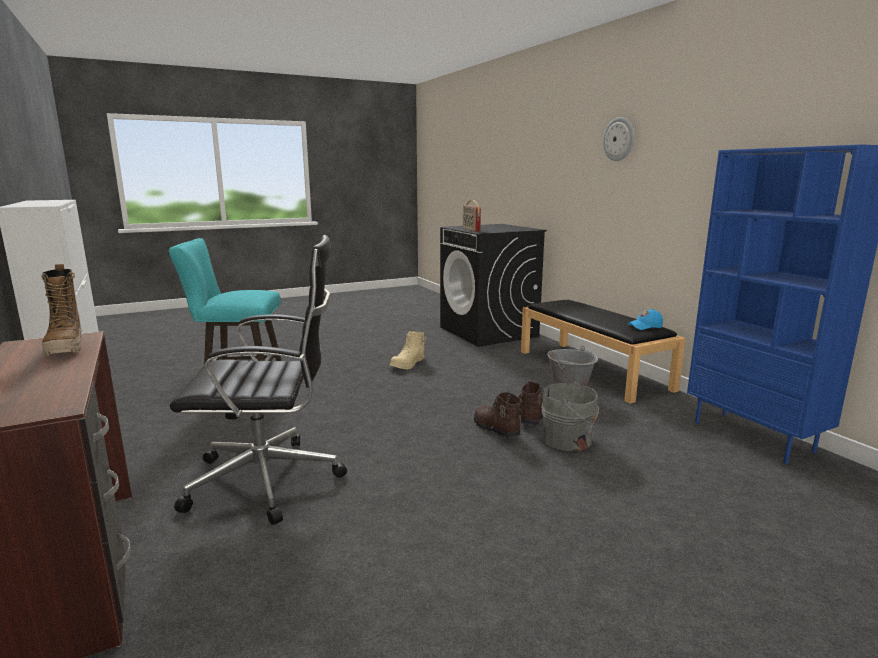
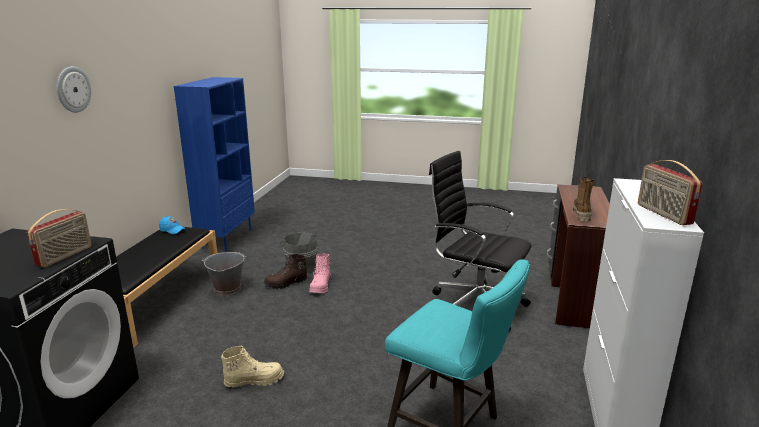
camera: 140 degrees left, 5 degrees up
(46, 201) = (663, 214): none -> radio
(495, 429) = (321, 286): brown boot -> pink boot

